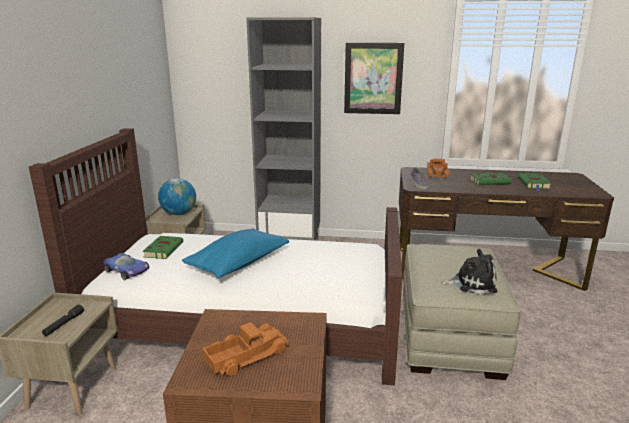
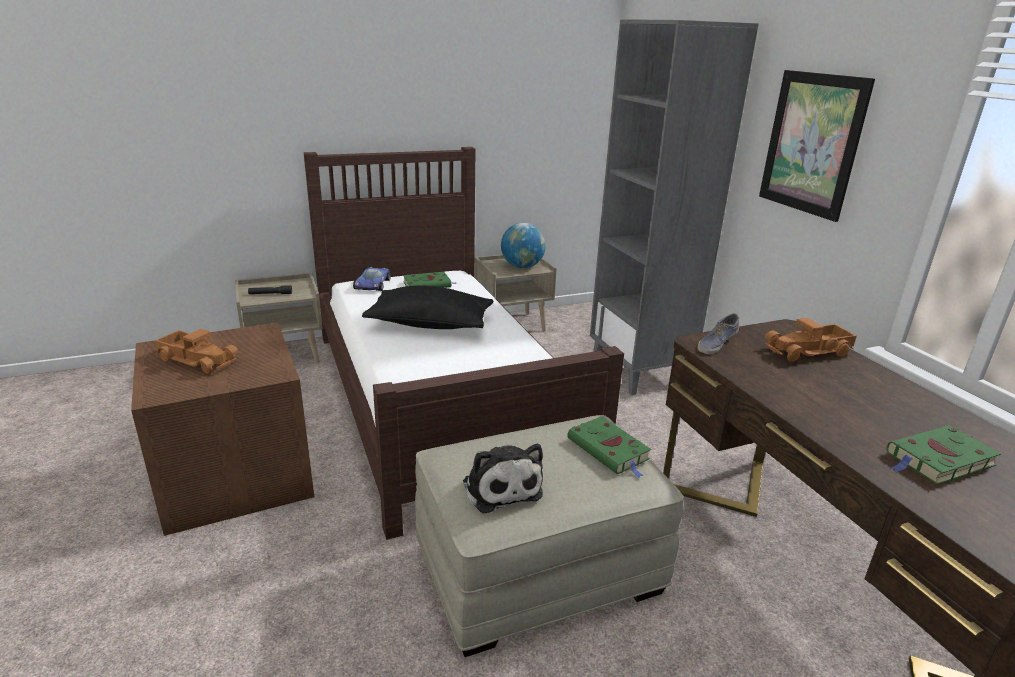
camera: 60 degrees right, 5 degrees up
(238, 264) = (430, 324): blue pillow -> black pillow
(490, 181) = (857, 407): green book -> green book (610, 450)

